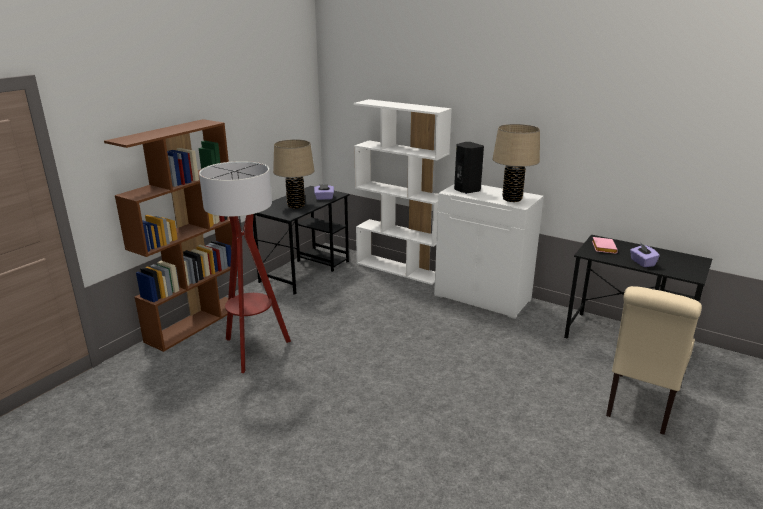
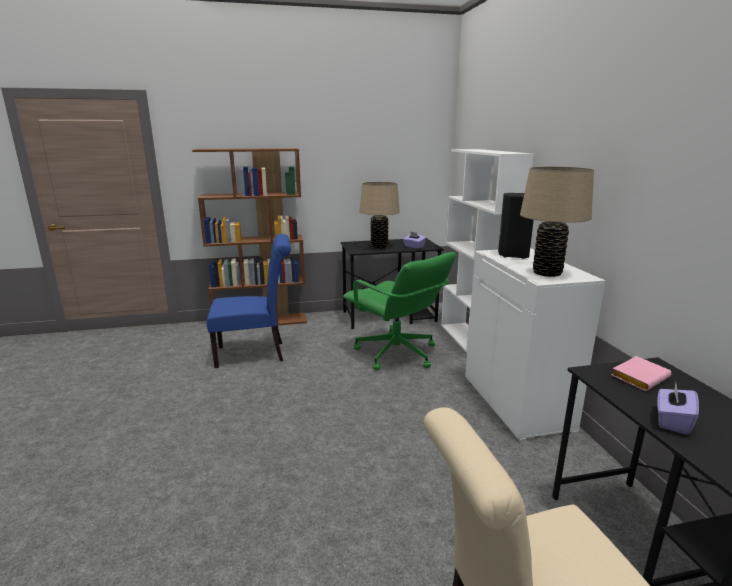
camera: 45 degrees right, 5 degrees down
(253, 350) = (255, 353): floor lamp -> blue chair
(364, 299) = (396, 354): none -> green office chair

